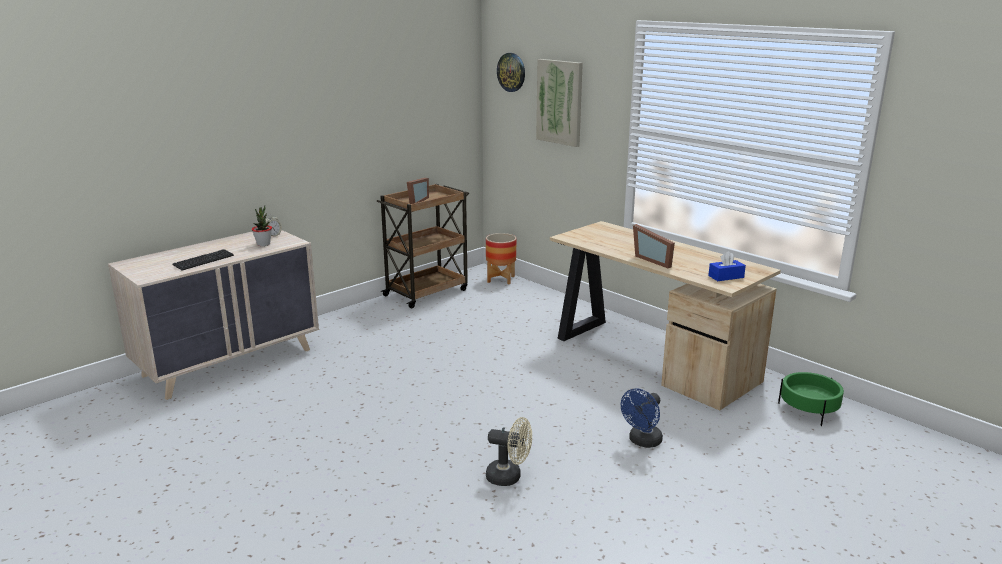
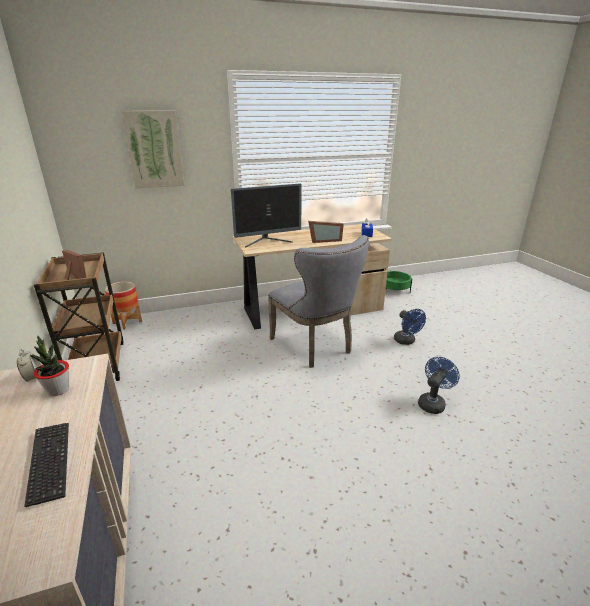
camera: 65 degrees left, 5 degrees up
(509, 477) = (433, 403): beige fan -> blue fan
(511, 72) = (82, 128): wall clock -> none
(558, 381) = (315, 347): none -> grey chair
(604, 237) = (268, 242): none -> monitor

